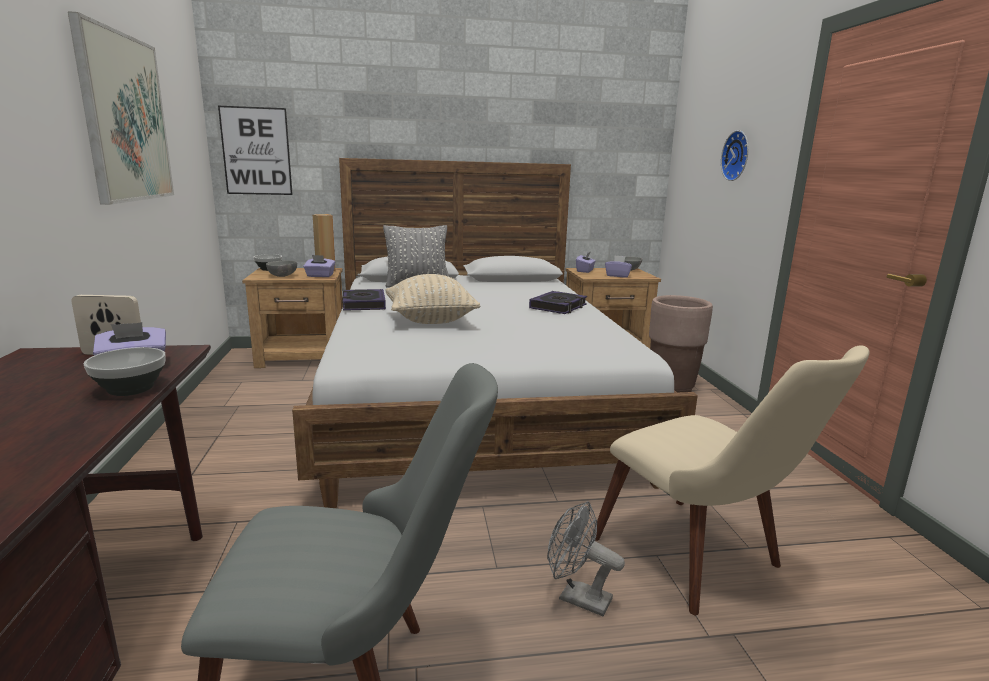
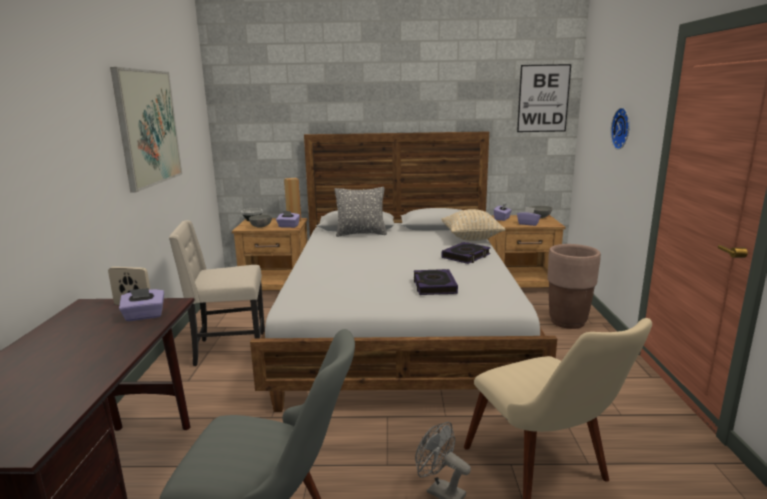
camera: 10 degrees right, 0 degrees up
(130, 389) = (139, 334): bowl -> none
(247, 433) = (229, 350): none -> beige chair
(256, 151) = (243, 132): picture -> picture (543, 98)
(364, 304) = (315, 253): book -> book (434, 286)
(430, 320) = (360, 269): beige pillow -> beige pillow (471, 238)

